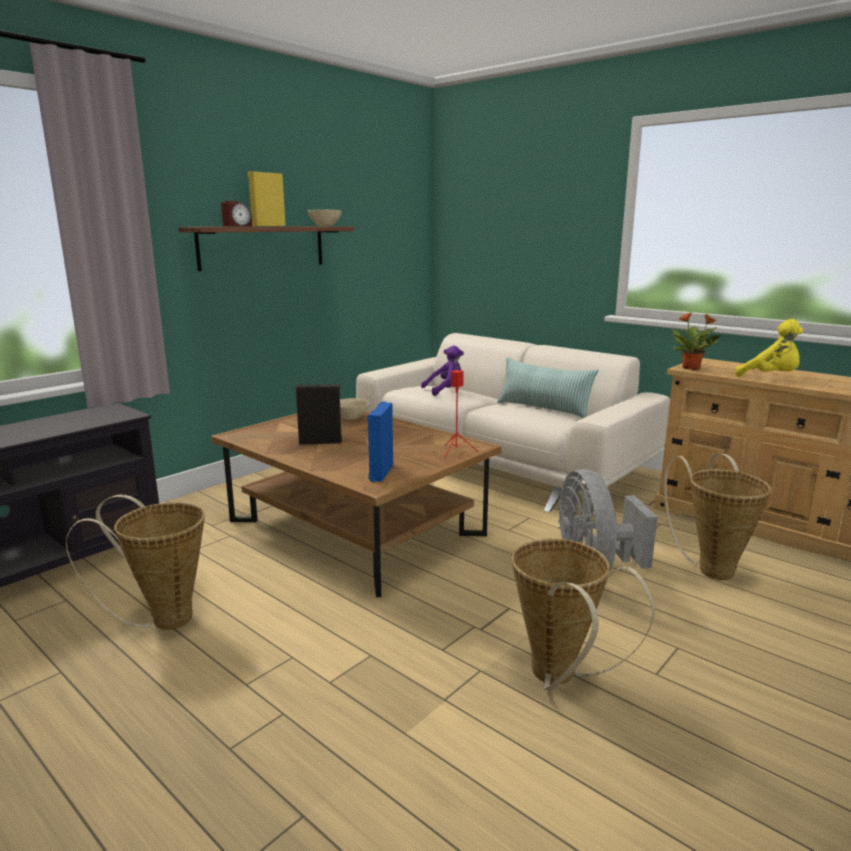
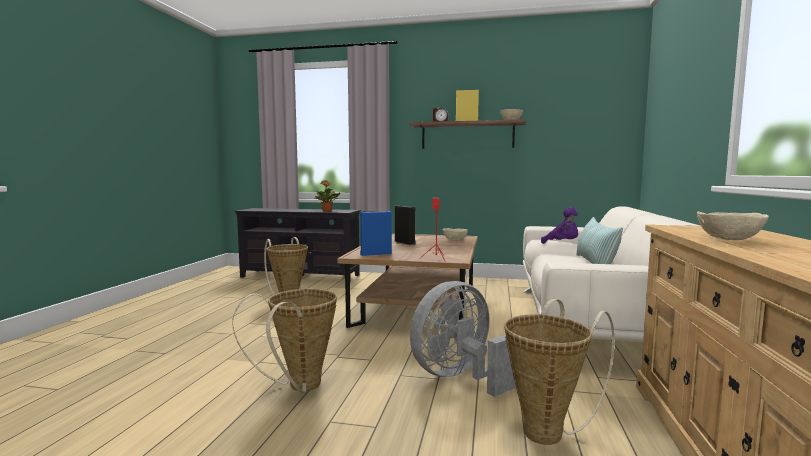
camera: 60 degrees right, 10 degrees down
(692, 368) = (674, 227): potted plant -> potted plant (327, 211)
(770, 377) = (728, 239): yellow plush toy -> beige bowl

